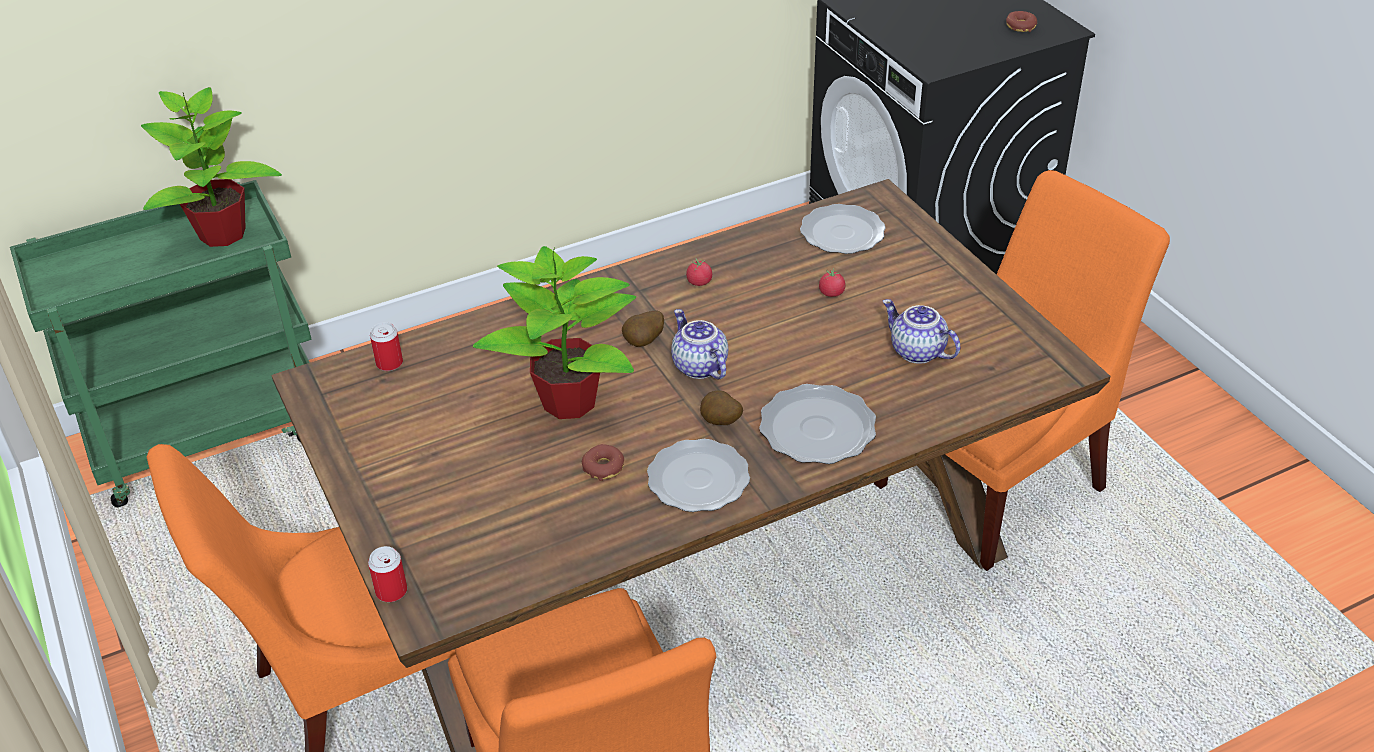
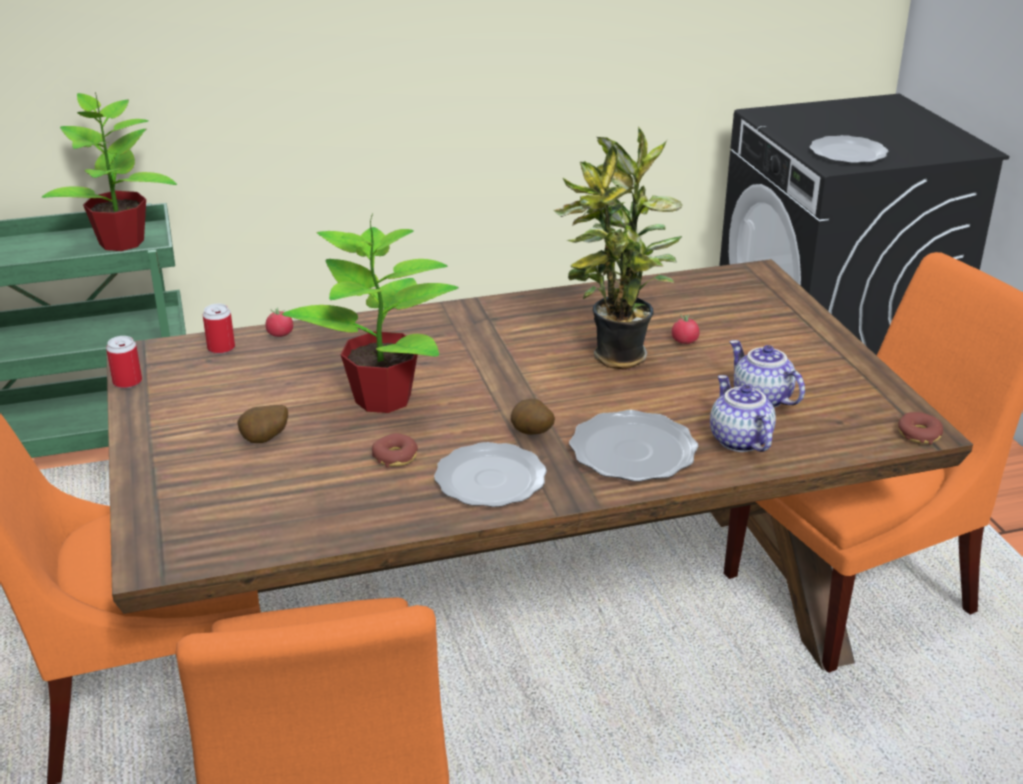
camera: 10 degrees right, 10 degrees down
(391, 591) = (132, 535): can -> can (127, 382)
(644, 342) = (478, 360): potato -> potato (265, 440)
(698, 367) = (525, 385): teapot -> teapot (738, 440)
(699, 282) = (551, 319): tomato -> tomato (280, 334)
(773, 323) = (616, 359): none -> potted plant
(842, 233) = (711, 296): plate -> plate (848, 154)
(1020, 26) = (932, 144): donut -> donut (919, 434)

